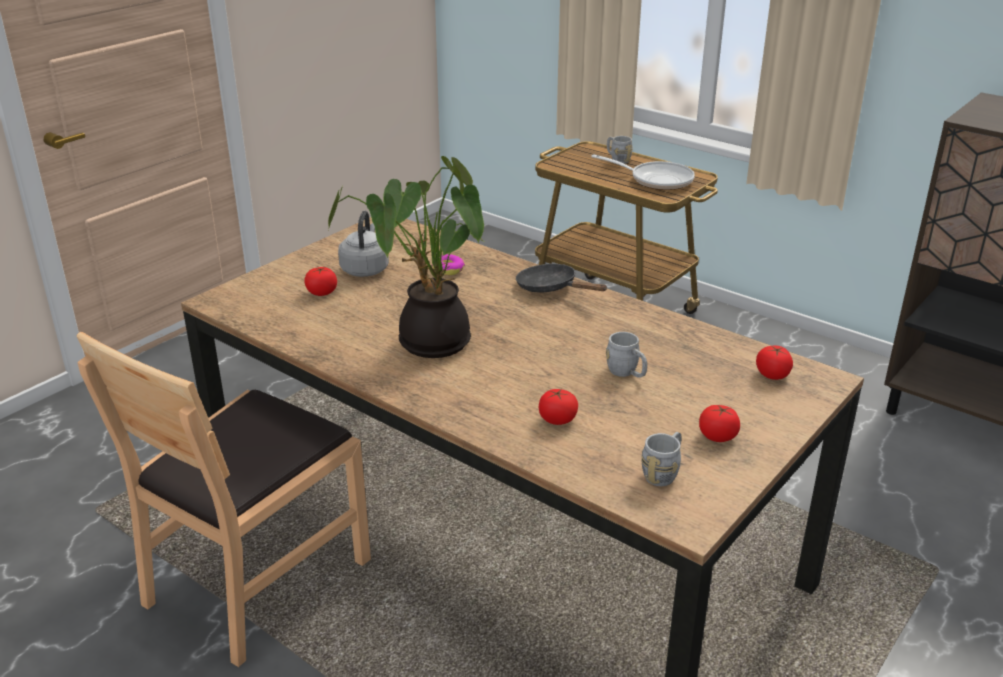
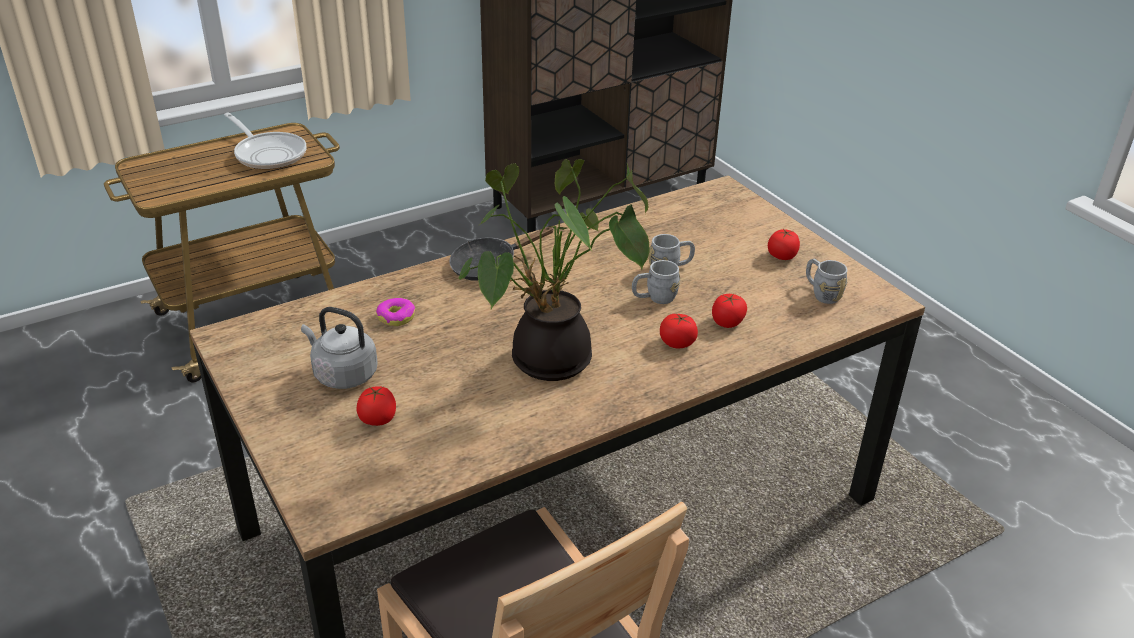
camera: 70 degrees left, 5 degrees up
(617, 159) = (190, 158): grey mug -> grey mug (654, 298)
(656, 180) = (268, 154): frying pan -> frying pan turned 90 degrees clockwise
(772, 375) = (707, 207): tomato -> tomato (677, 343)

